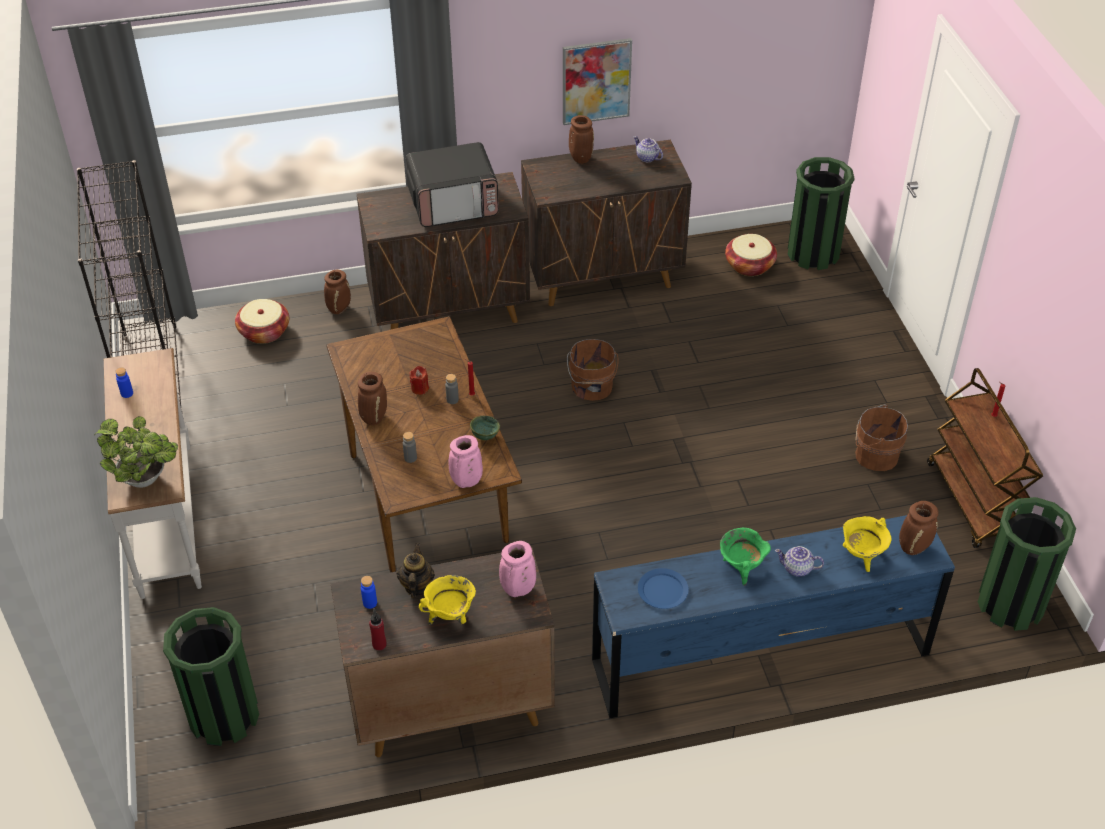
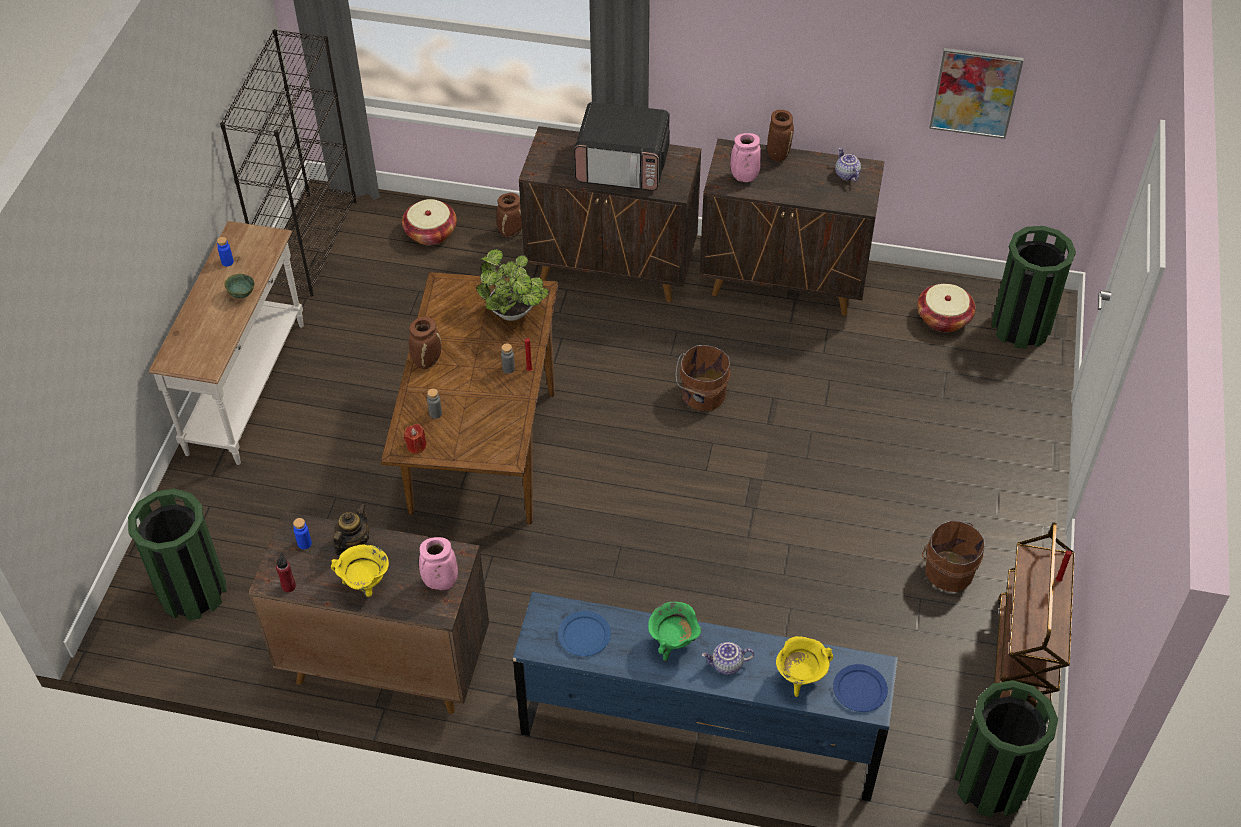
camera: 25 degrees right, 5 degrees up
(146, 479) = (196, 351): potted plant -> potted plant (514, 314)
(420, 388) = (486, 346): red candle -> red candle (416, 446)
(466, 482) = (471, 456): pink vase -> pink vase (744, 177)
(484, 436) = (515, 416): green bowl -> green bowl (241, 294)
(596, 81) = (809, 79): picture -> picture (975, 92)
(797, 569) = (727, 665): teapot -> teapot turned 45 degrees counterclockwise
(913, 547) = (860, 689): brown vase -> blue plate

